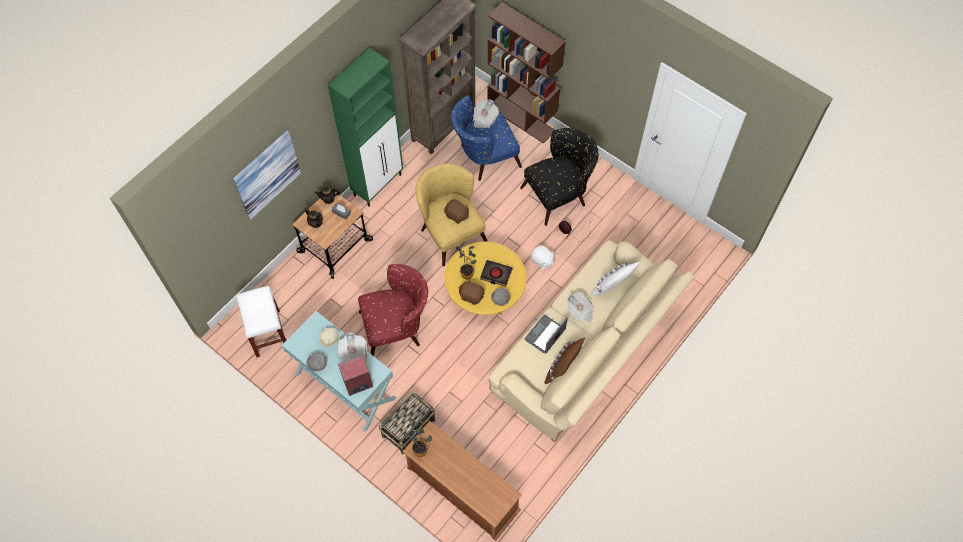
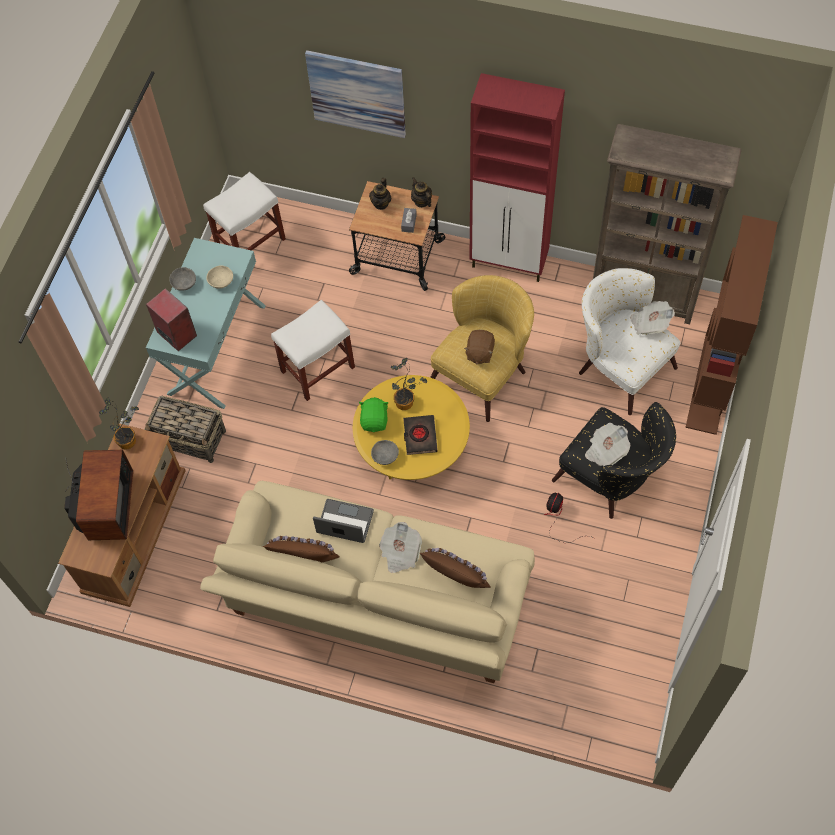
camera: 70 degrees right, 0 degrees up
(353, 354) = (211, 313): newspaper -> newspaper (605, 451)
(378, 184) = (510, 263): green cabinet -> red cabinet
(397, 327) = (317, 370): red armchair -> white stool
(467, 481) = (106, 508): none -> television
(471, 296) = (375, 420): brown plush toy -> green plush toy
(484, 157) = (619, 364): blue armchair -> white armchair
(542, 261) = (494, 498): white plush toy -> none
(612, 288) = (455, 581): white pillow -> brown pillow

